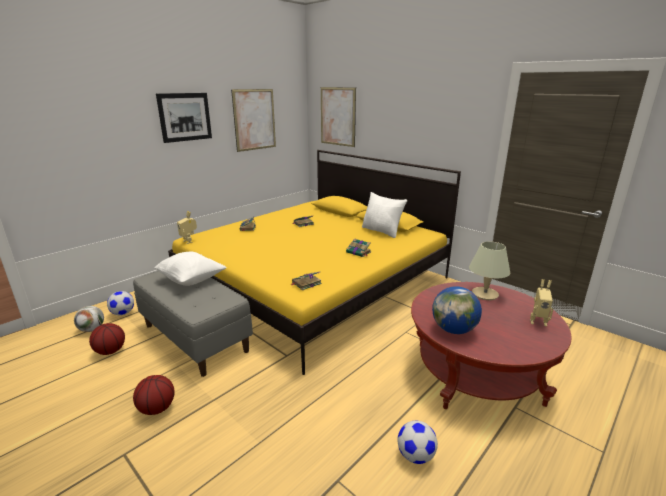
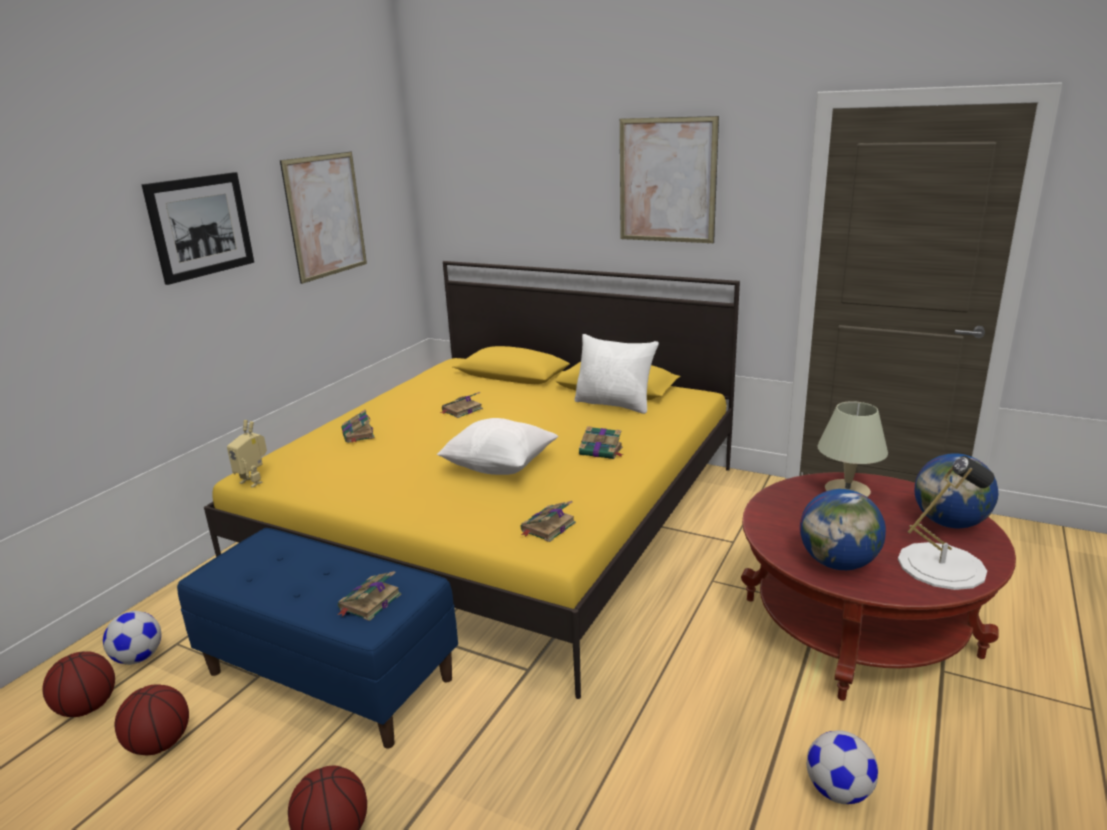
camera: 15 degrees left, 0 degrees up
(92, 329) = (87, 707): football -> basketball
(191, 280) = (307, 561): white pillow -> white pillow (499, 467)
(196, 338) = (331, 675): grey bench -> blue bench
(205, 303) = (369, 603): none -> book
(337, 116) = (482, 196): picture -> picture (667, 180)
(516, 343) = (941, 565): none -> white table lamp
(537, 321) = (950, 523): toy robot -> globe

